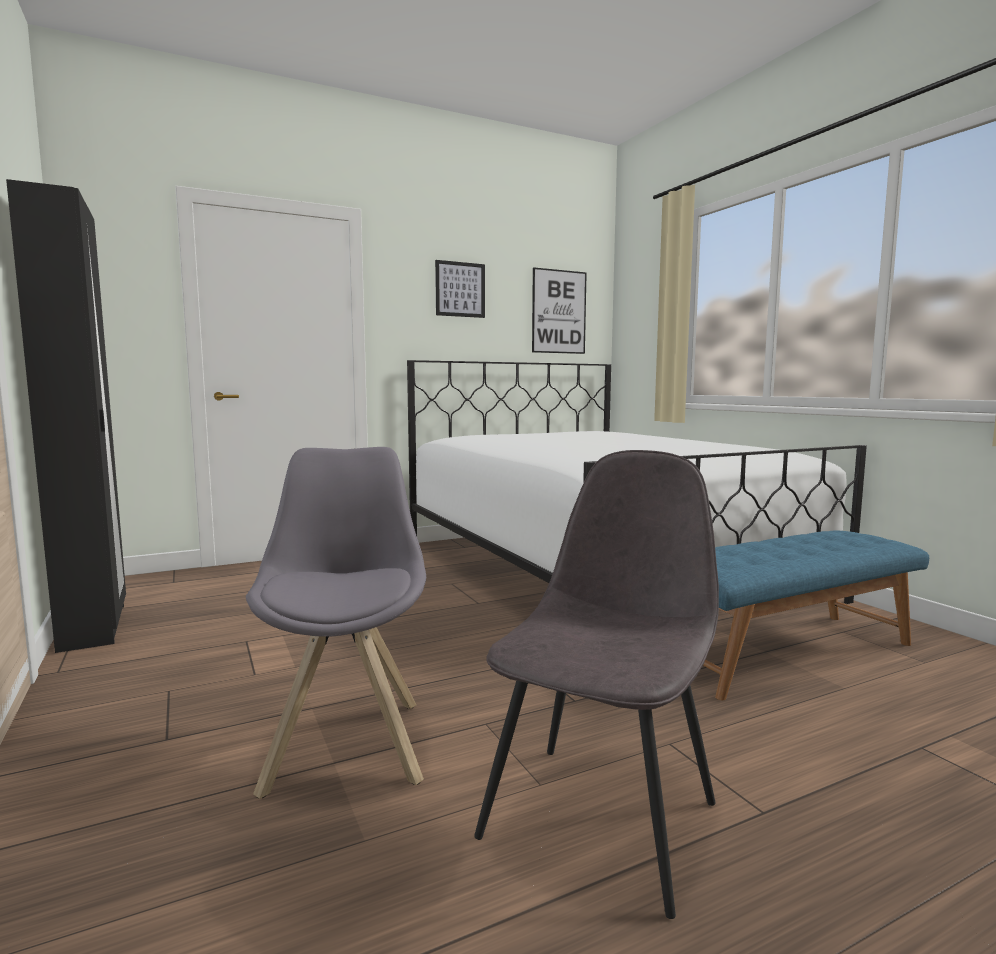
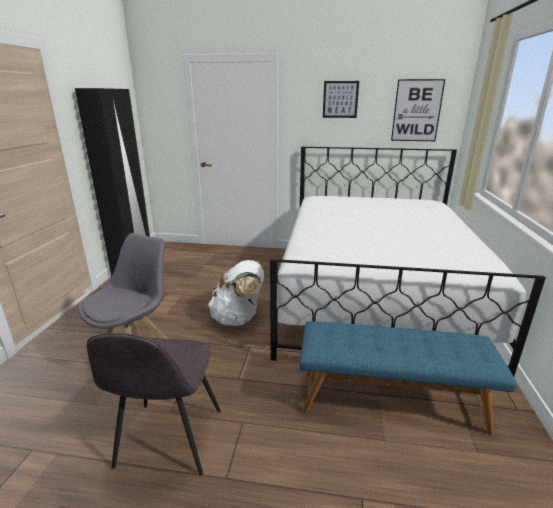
camera: 35 degrees right, 15 degrees up
(448, 636) = (238, 318): none -> white backpack
(602, 816) = (169, 440): grey chair -> grey chair turned 120 degrees clockwise

